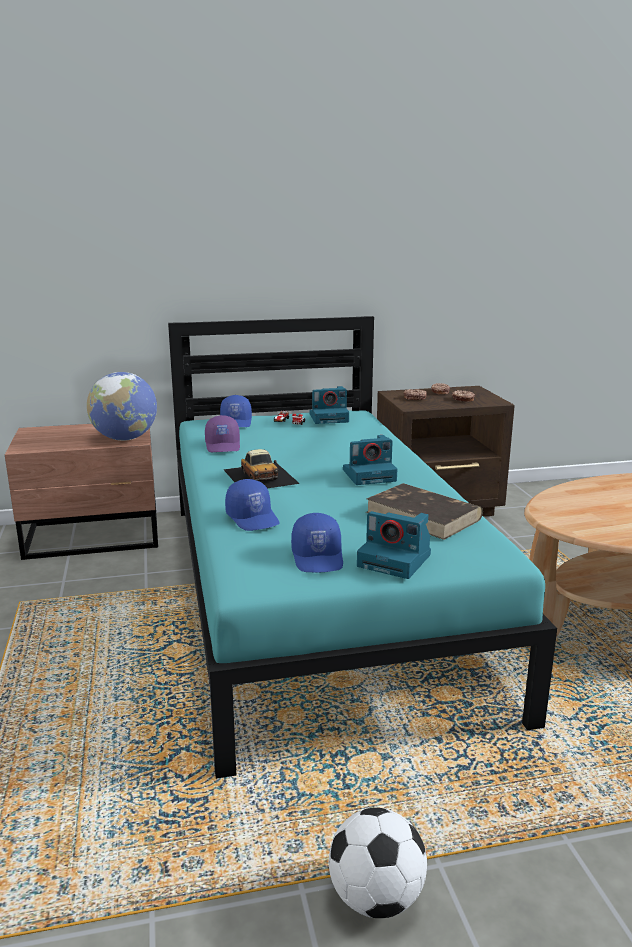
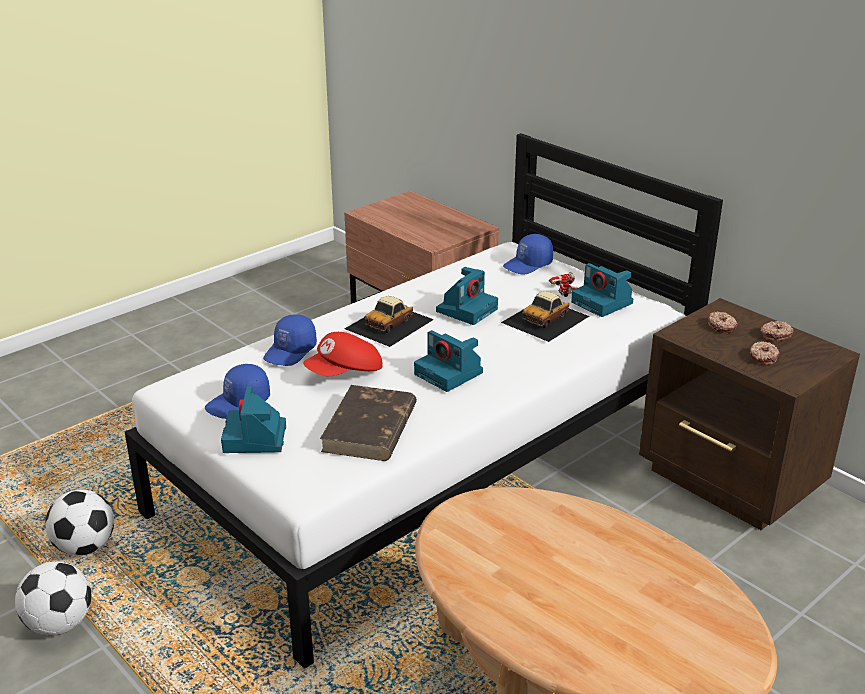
camera: 60 degrees right, 10 degrees up
(125, 439) = (433, 237): globe -> none
(223, 446) = (452, 282): purple cap -> none
(241, 842) = (85, 547): none -> football
(277, 450) = (467, 309): none -> camera
(317, 593) = (432, 466): turquoise bed -> white bed
(321, 507) = (345, 373): none -> red cap
(330, 434) = (546, 319): none -> toy car

